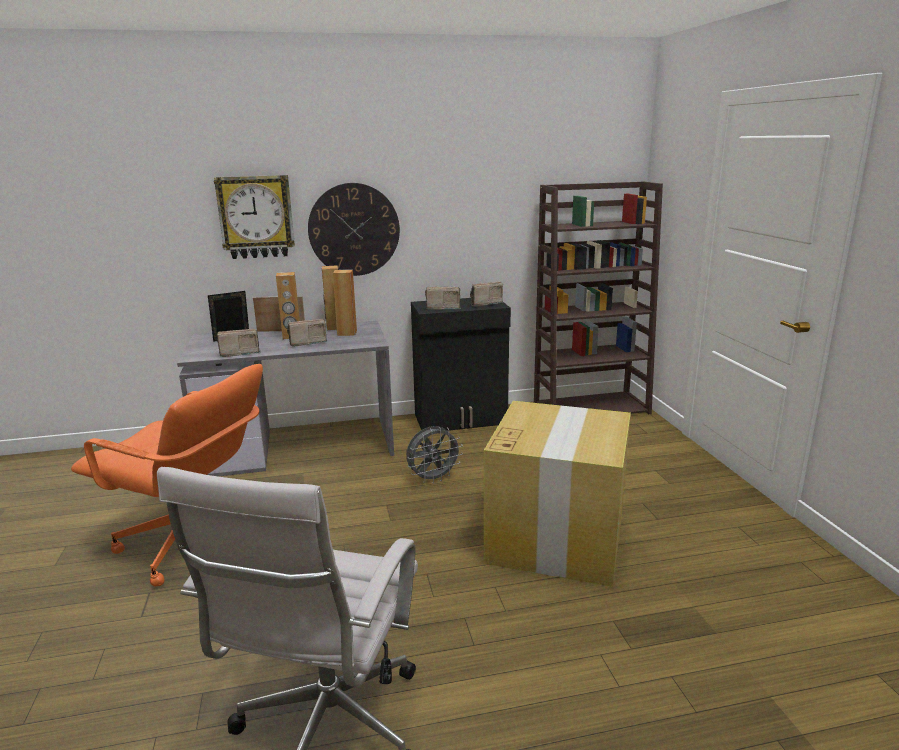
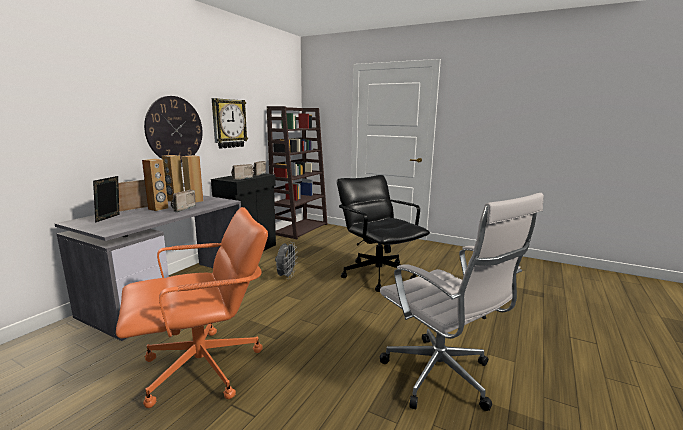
camera: 50 degrees left, 5 degrees down
(239, 353) = (145, 222): radio -> none
(256, 217) = (104, 117): wall clock -> wall clock (229, 123)
(556, 537) = (378, 274): cardboard box -> black office chair

